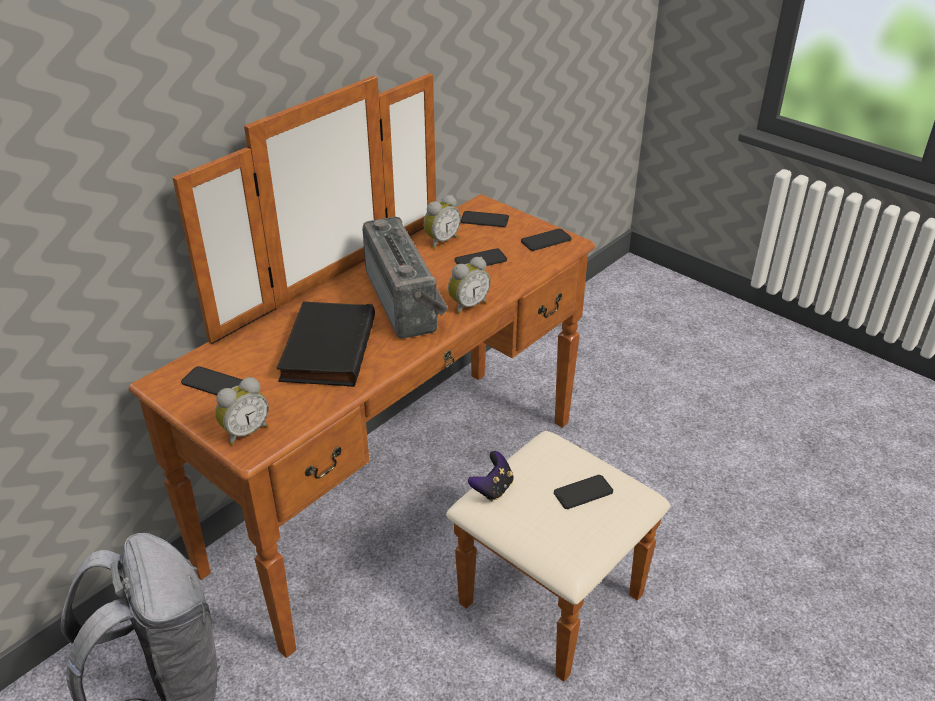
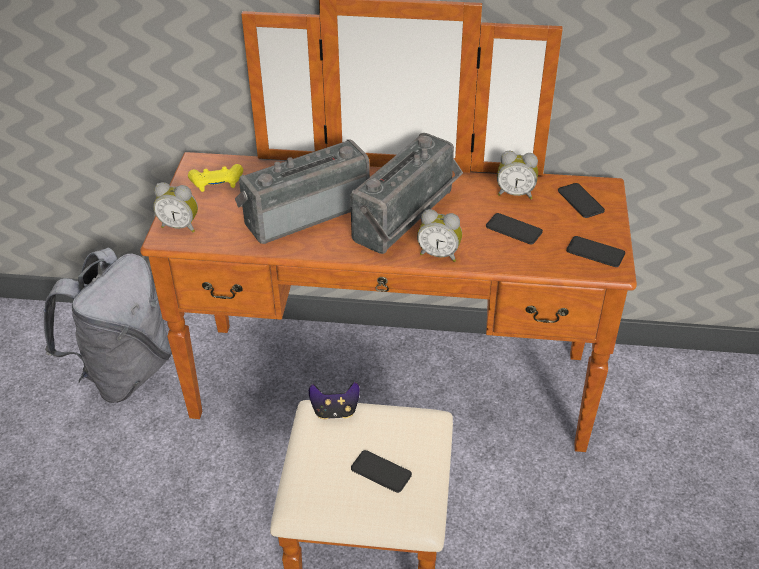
camera: 55 degrees right, 5 degrees up
(212, 383) = (217, 183): phone -> yellow game controller
(326, 348) = (305, 211): black book -> radio

